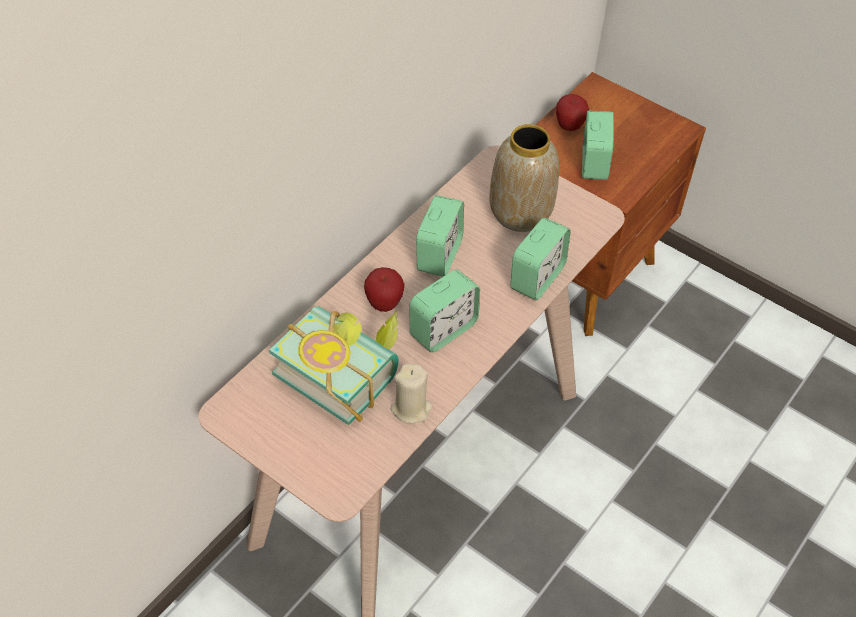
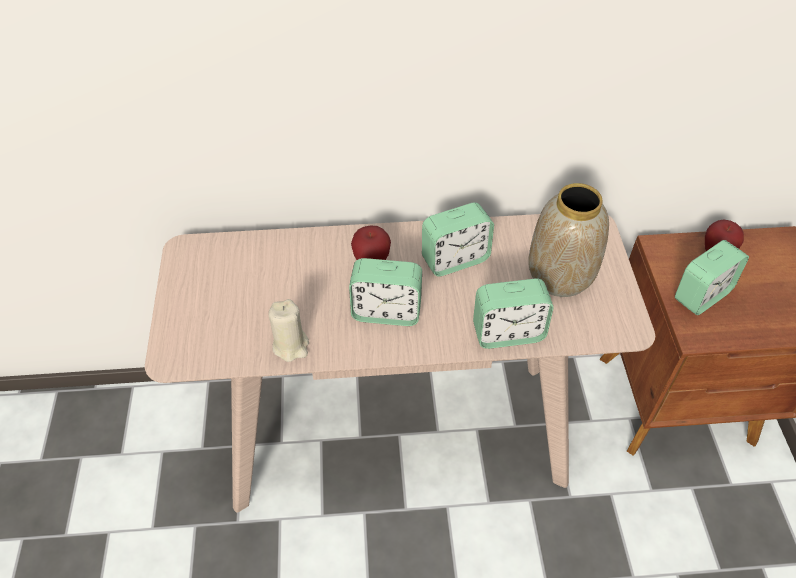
camera: 50 degrees right, 0 degrees up
(343, 370) = (285, 283): book -> none

